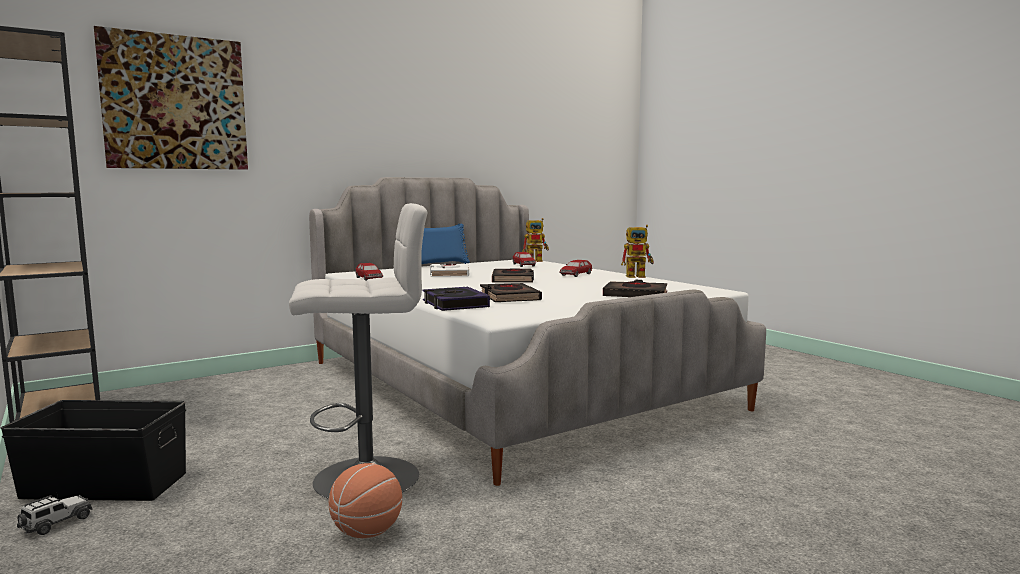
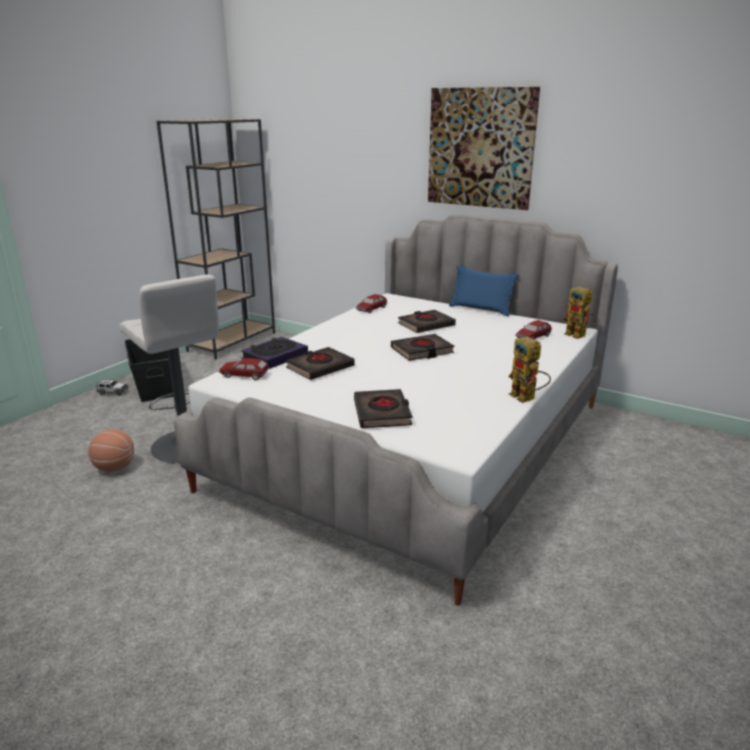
camera: 65 degrees right, 15 degrees up
(175, 103) = (318, 144): picture -> picture (480, 148)
(449, 274) = (426, 325): white book -> black book
(575, 275) = (494, 368): toy car -> toy car (244, 375)

